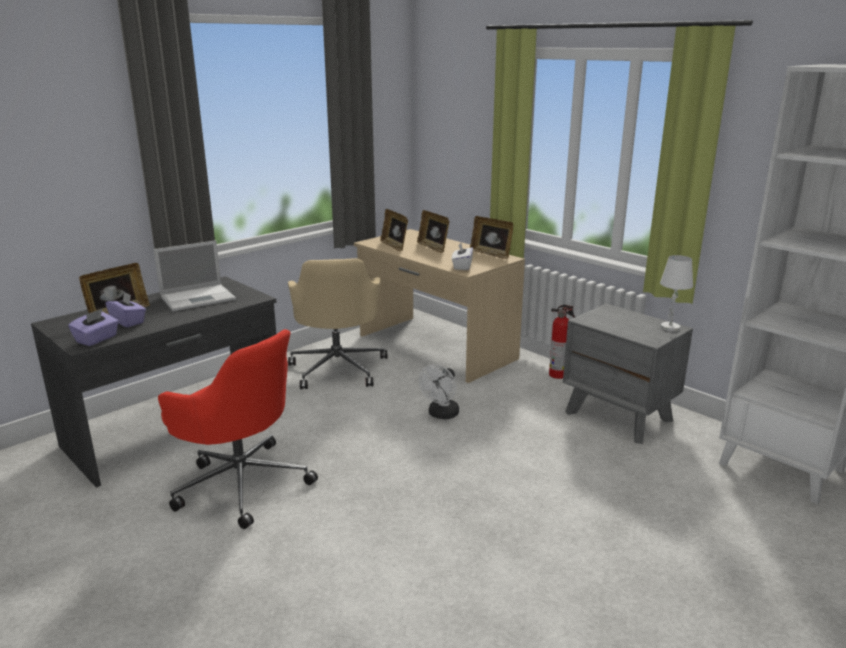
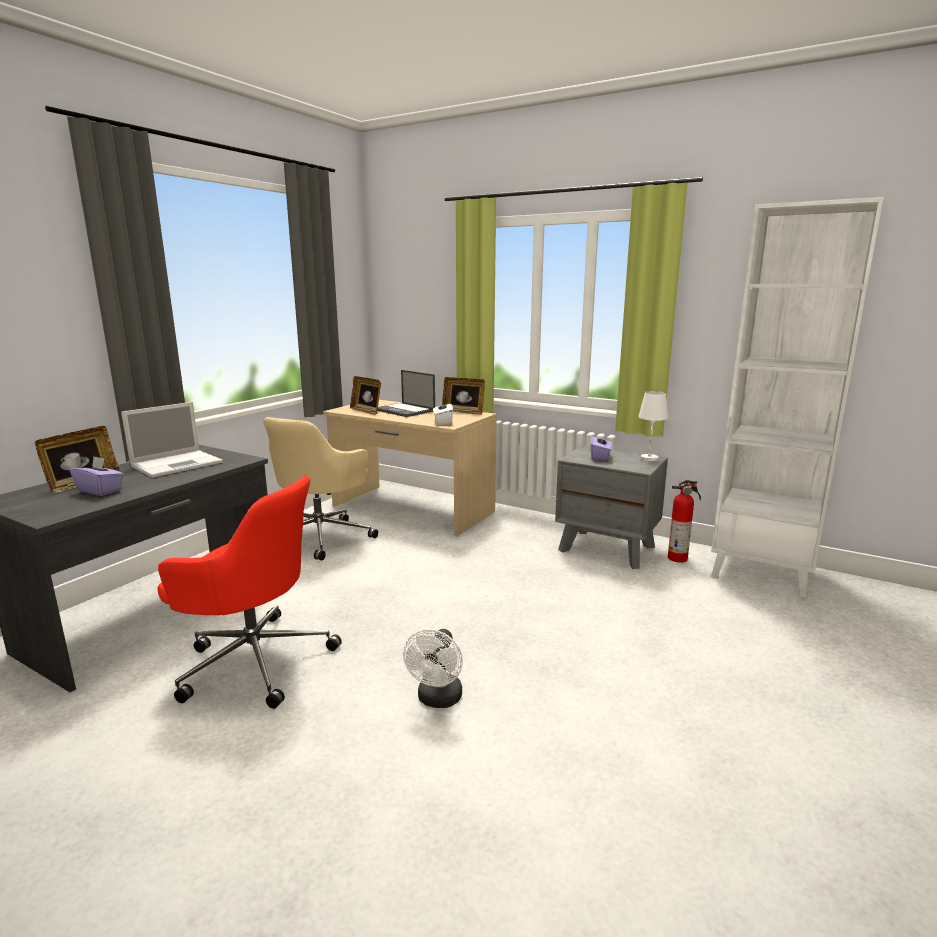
camera: 15 degrees left, 5 degrees down
(97, 339) = (66, 510): purple tissue box -> purple tissue box (600, 457)
(338, 368) = (321, 537): beige office chair -> beige office chair turned 45 degrees clockwise
(433, 247) = (405, 410): picture frame -> laptop
(441, 415) = (444, 566): white fan -> white fan (438, 700)
(559, 375) = (537, 520): fire extinguisher -> fire extinguisher (679, 558)

